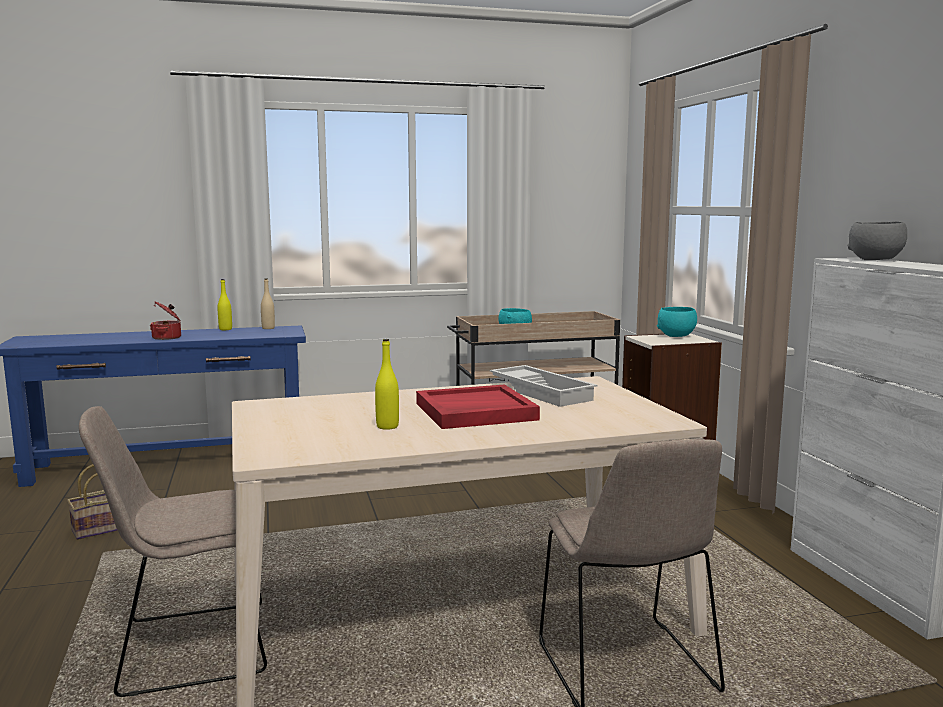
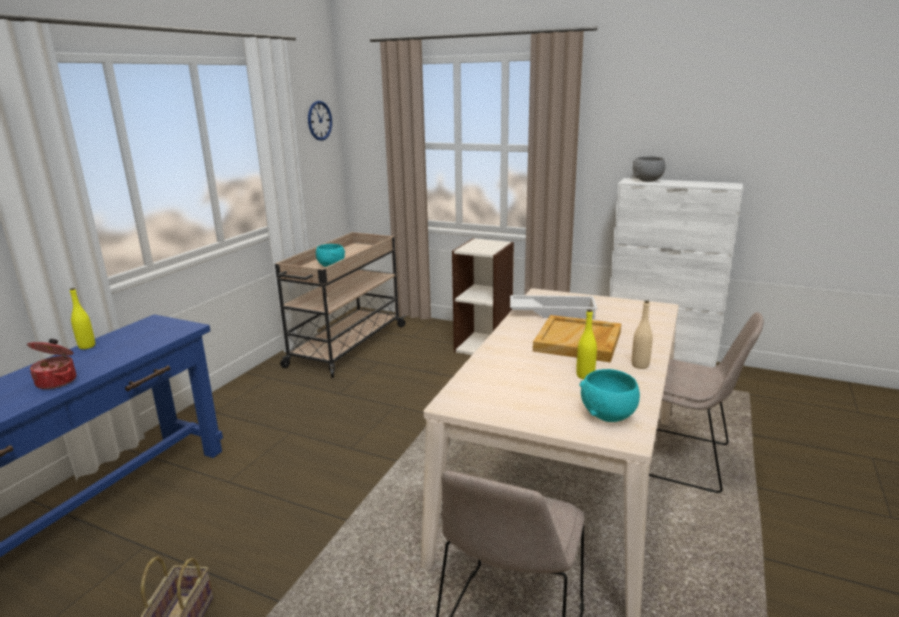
camera: 50 degrees left, 10 degrees up
(268, 328) = (134, 329): beige bottle -> beige bottle (640, 365)
(474, 412) = (578, 342): red tray -> beige tray
(585, 179) = (319, 120): none -> wall clock
(676, 336) = (479, 243): turquoise bowl -> turquoise bowl (609, 415)

